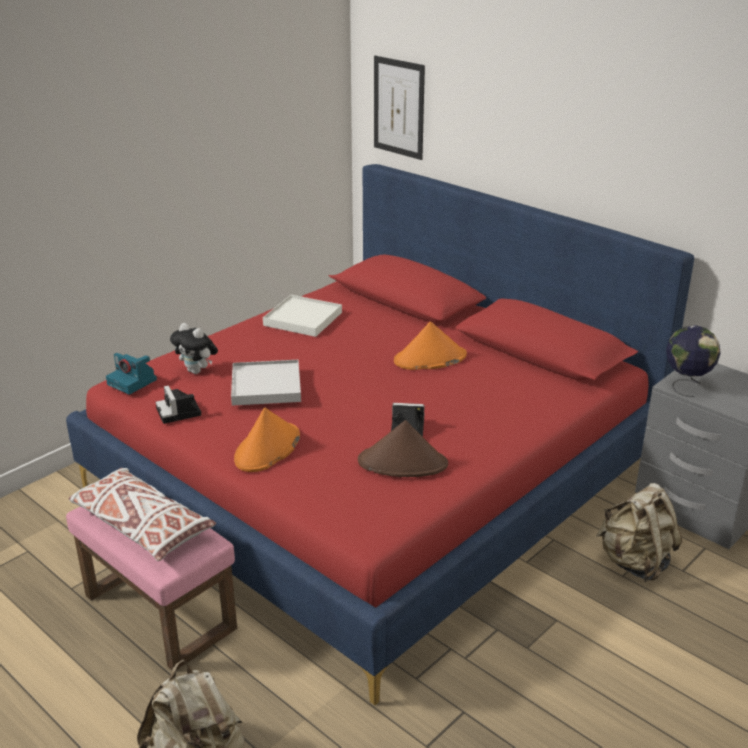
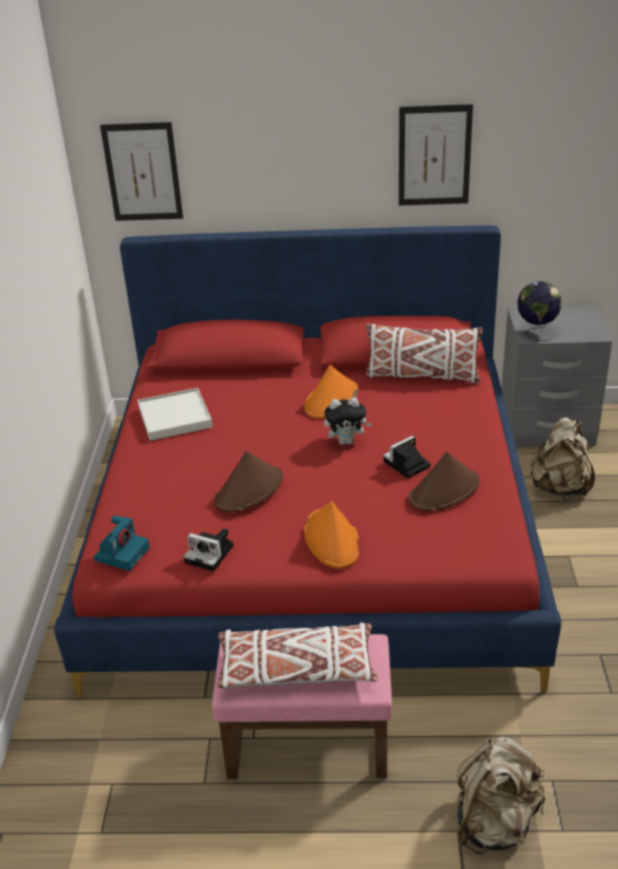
camera: 40 degrees left, 5 degrees up
(133, 382) = (122, 553): camera -> camera turned 60 degrees counterclockwise
(197, 371) = (165, 510): plush toy -> plush toy (347, 441)
(266, 386) = (249, 490): white tray -> brown hat
(534, 376) = (422, 376): none -> white pillow
(643, 157) = (434, 155): none -> picture

